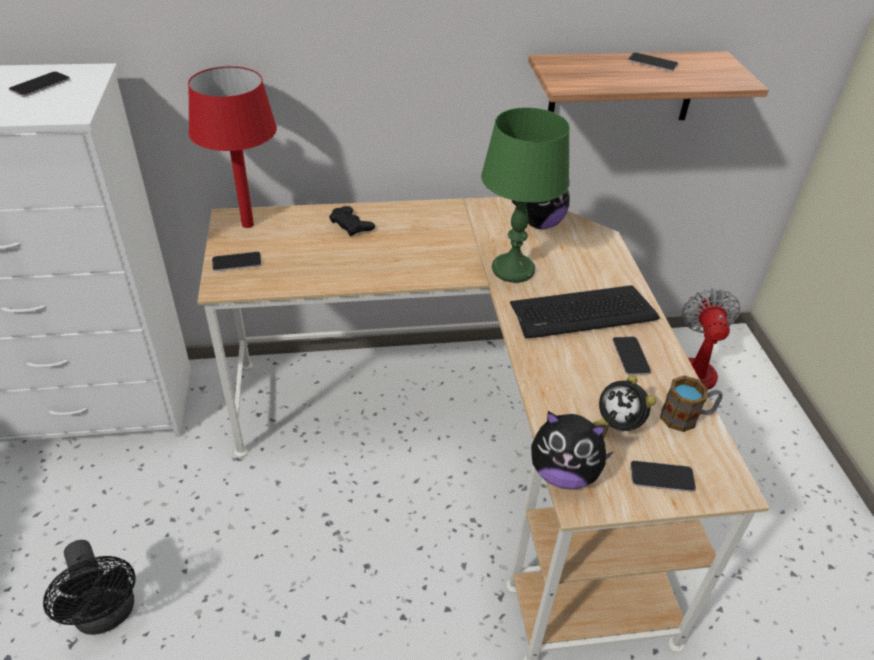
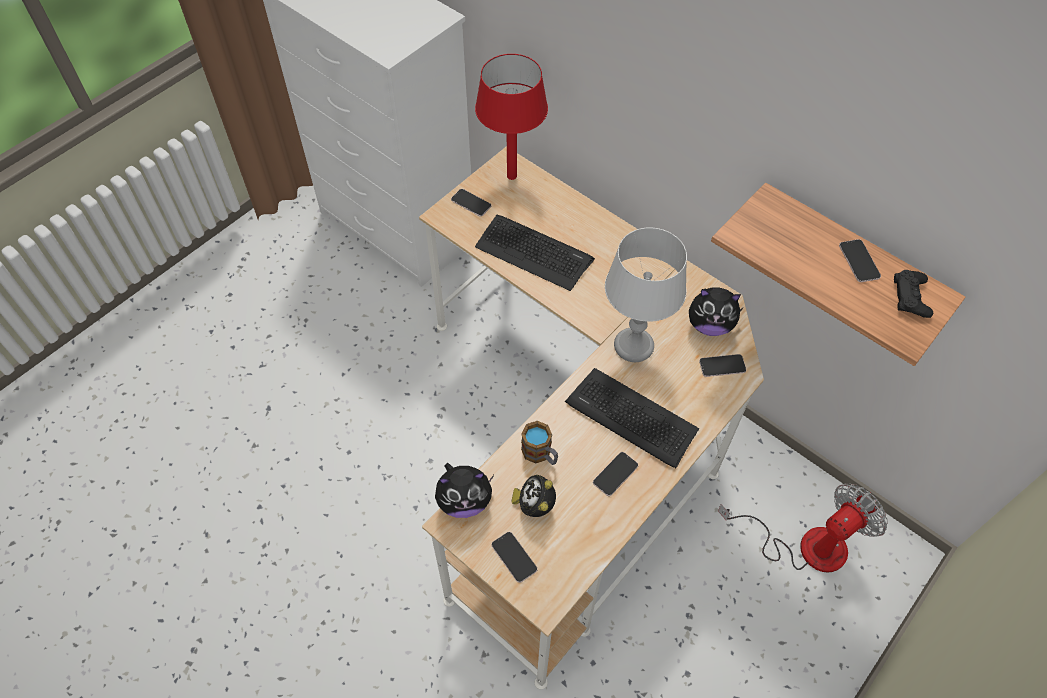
camera: 50 degrees right, 15 degrees up
(40, 85) = (401, 14): phone -> phone (722, 366)
(107, 615) = (288, 365): black fan -> none
(345, 262) = (534, 252): none -> keyboard
(351, 225) = (575, 224): black game controller -> black game controller (911, 297)
(513, 270) = (634, 346): green table lamp -> grey table lamp
(563, 474) = (464, 500): plush toy -> plush toy turned 75 degrees counterclockwise
(686, 417) = (586, 542): mug -> mug (540, 454)

